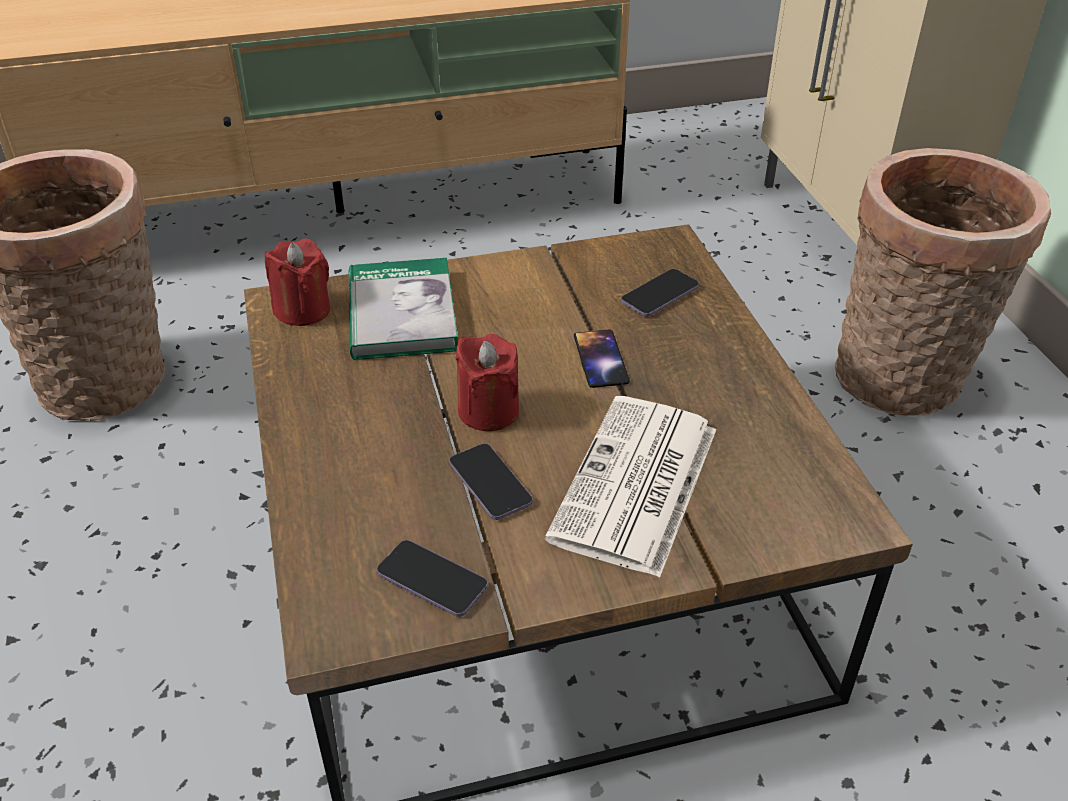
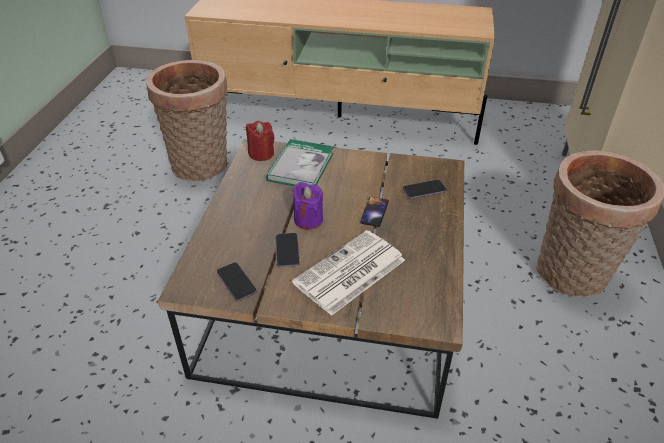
camera: 25 degrees right, 0 degrees up
(488, 411) = (308, 220): red candle -> purple candle

